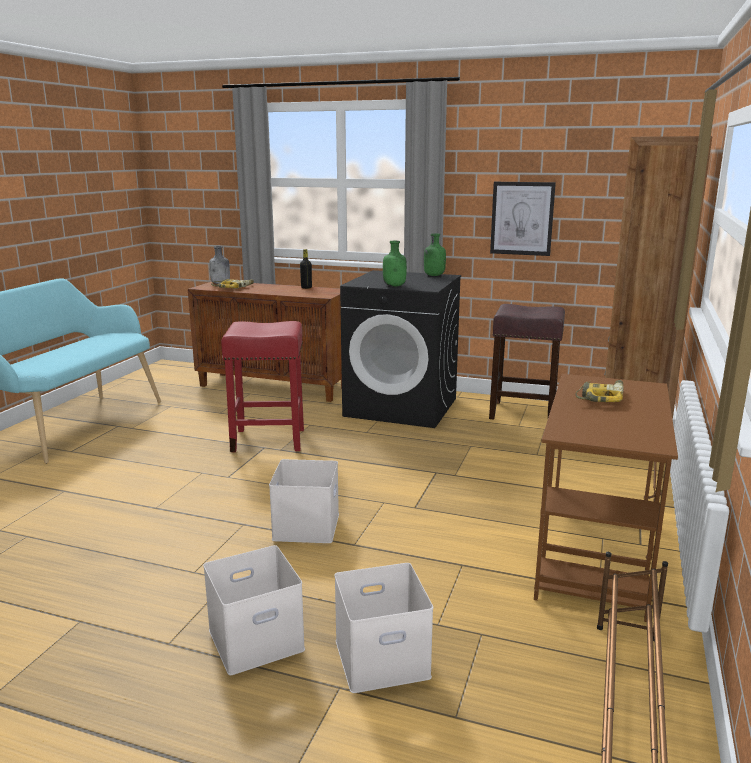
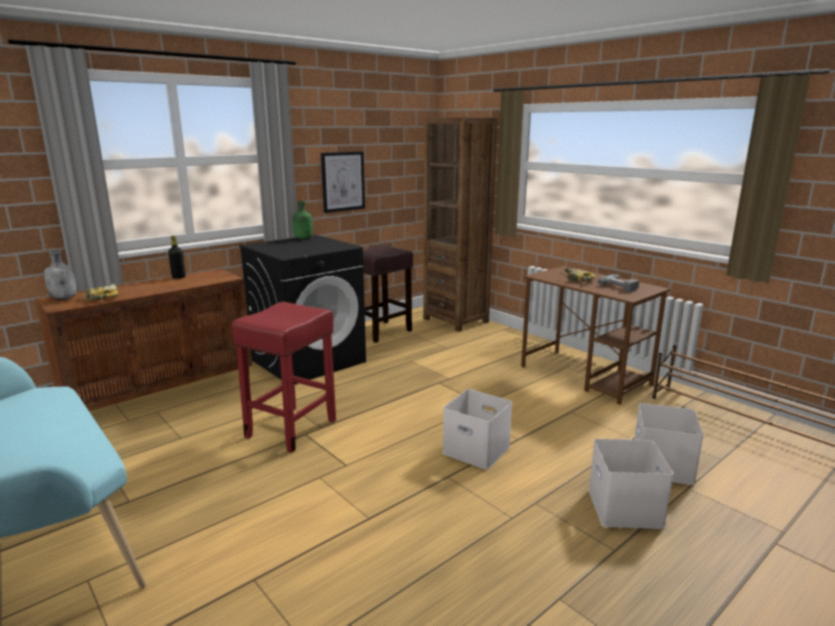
camera: 60 degrees left, 0 degrees up
(395, 286) = (320, 250): green bottle -> none
(619, 424) = (621, 286): none -> power drill

